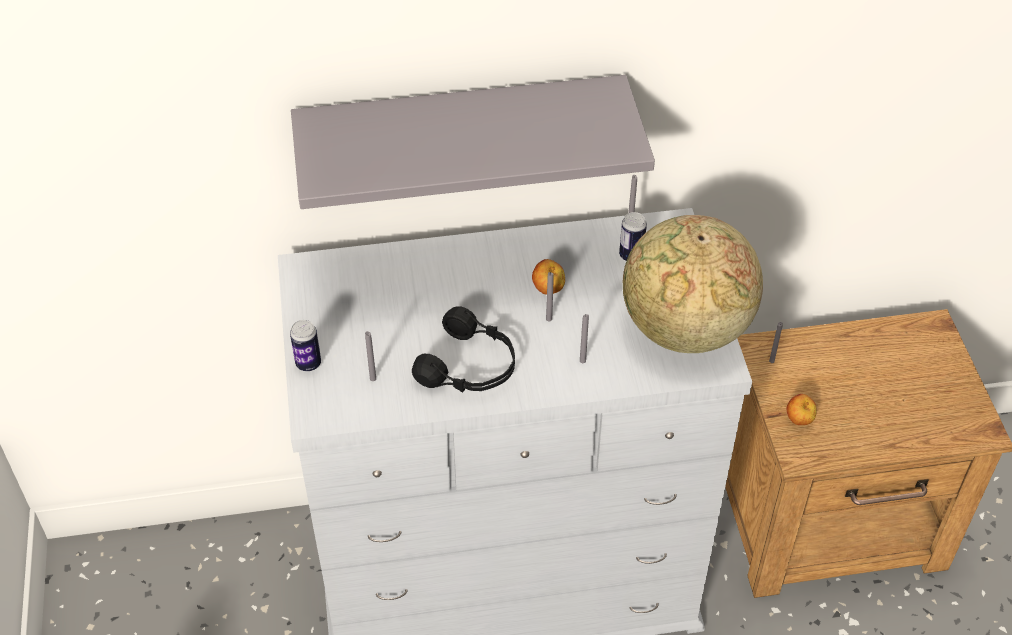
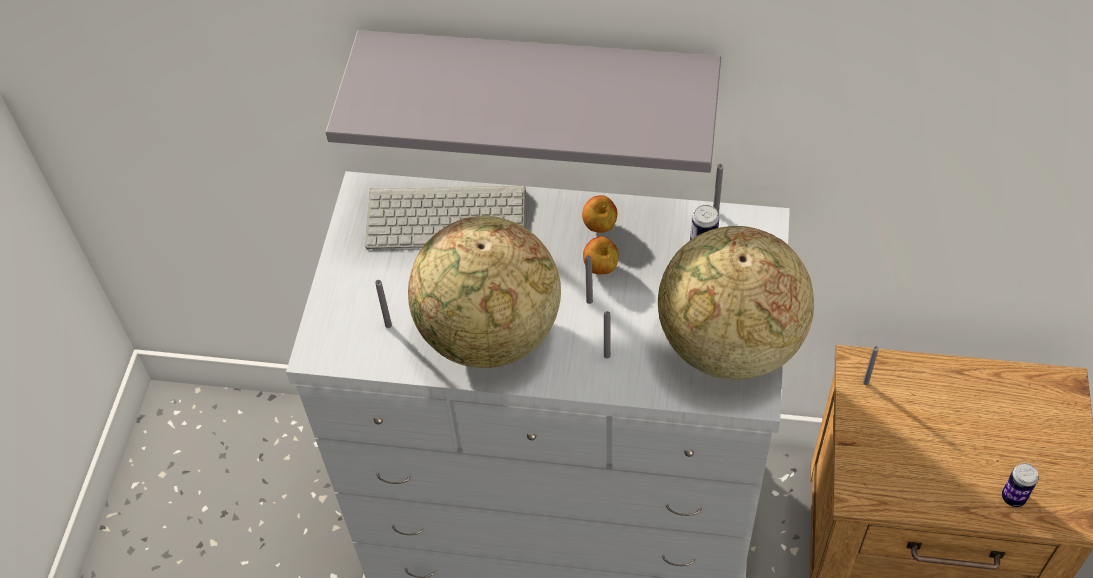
camera: 20 degrees right, 5 degrees up
(308, 363) = (332, 294): can -> can (1013, 497)
(392, 274) = (449, 216): none -> keyboard
(470, 367) = (489, 335): black headphones -> globe
(799, 420) = (872, 455): apple -> apple (600, 227)

